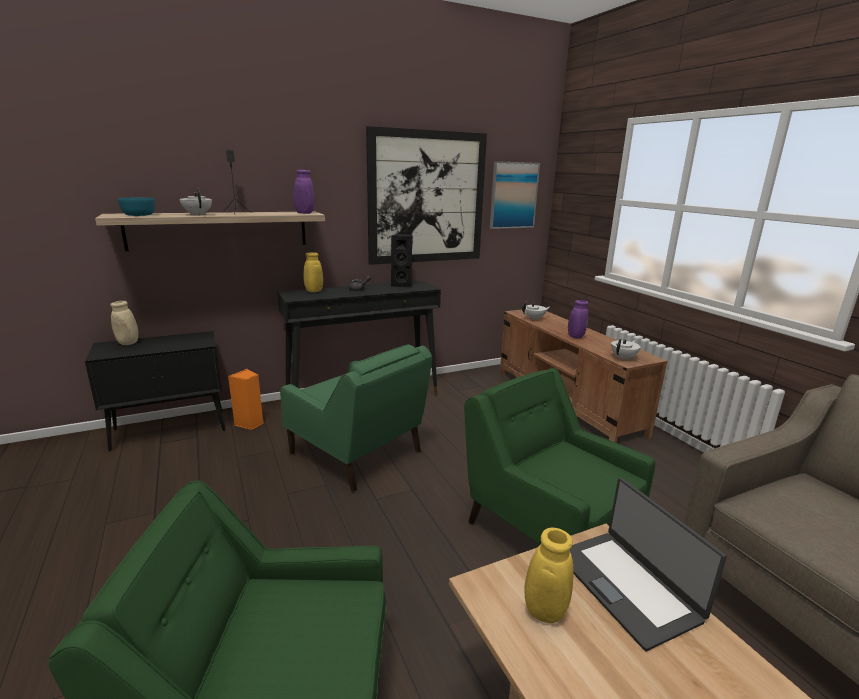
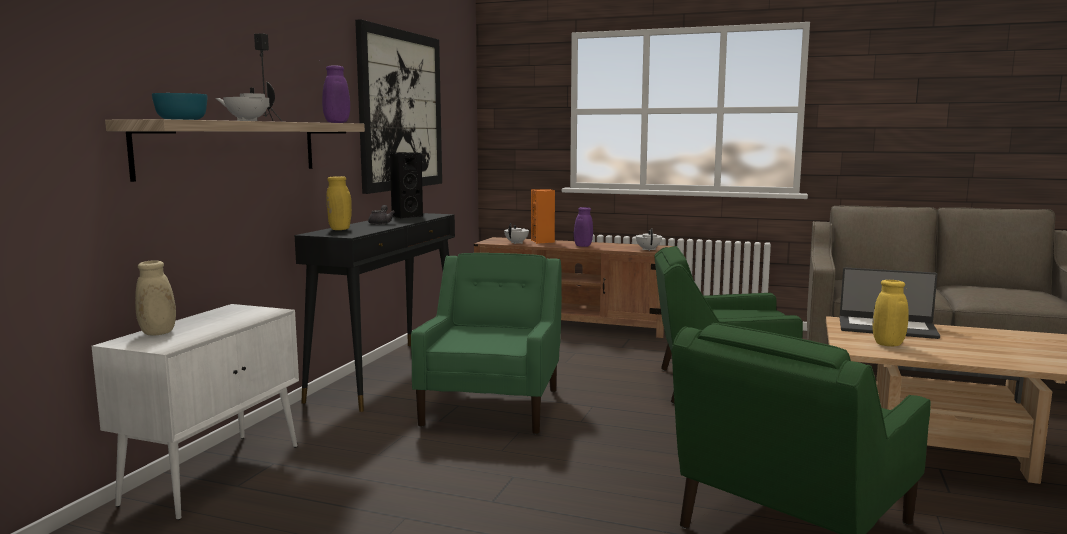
camera: 45 degrees left, 10 degrees down
(171, 430) = (215, 473): black cabinet -> white cabinet
(250, 424) = (313, 431): orange speaker -> orange speaker (543, 241)
(357, 454) = (492, 406): green armchair -> green armchair turned 75 degrees counterclockwise
(513, 195) = (455, 111): picture -> none

